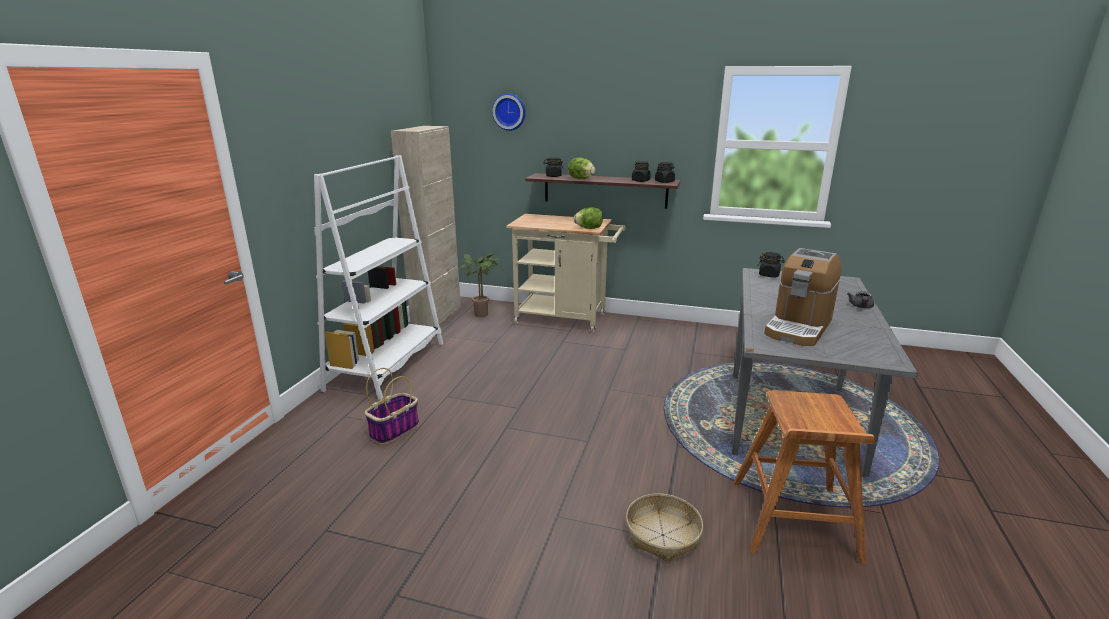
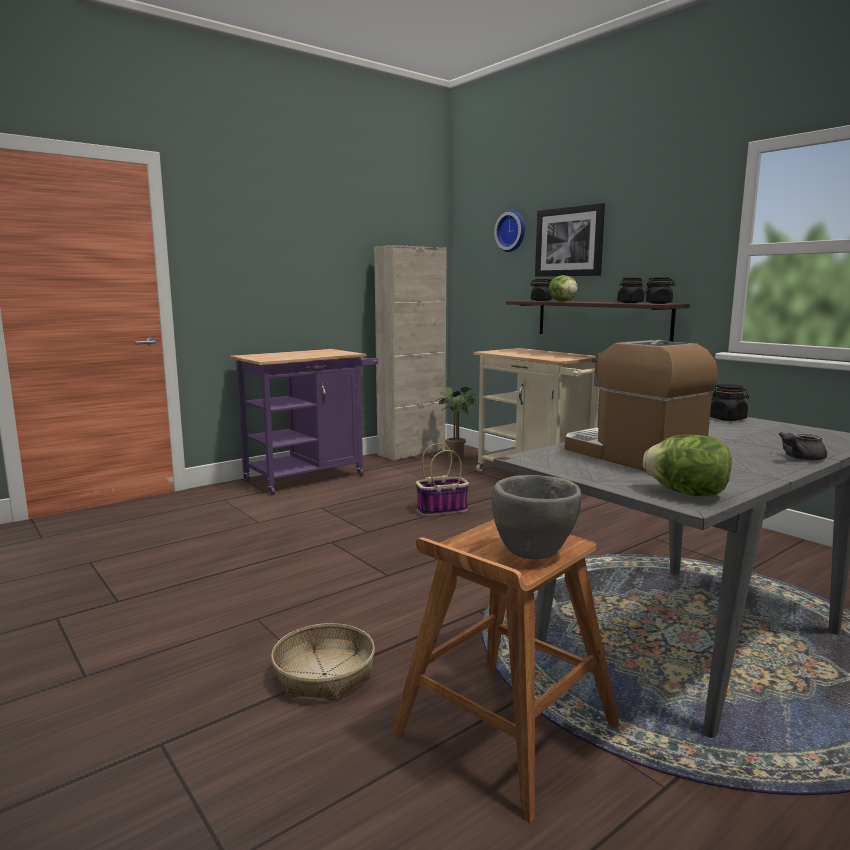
camera: 35 degrees right, 10 degrees down
(387, 366) = (311, 476): white bookcase -> purple cart
(394, 430) = (242, 518): basket -> basket (442, 509)
(571, 126) = (569, 242): none -> picture
(589, 228) = (555, 358): lettuce -> lettuce (687, 493)
(798, 327) = (631, 456): coffee machine -> coffee machine turned 75 degrees clockwise
(834, 415) = (534, 554): none -> grey bowl

